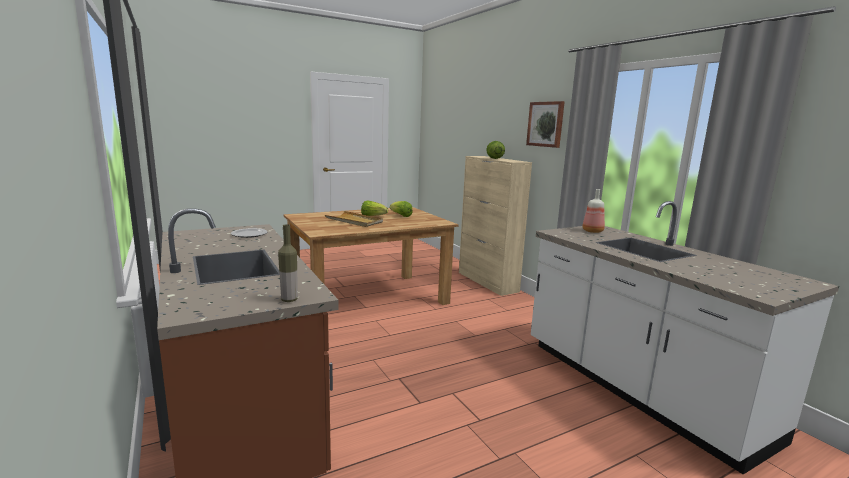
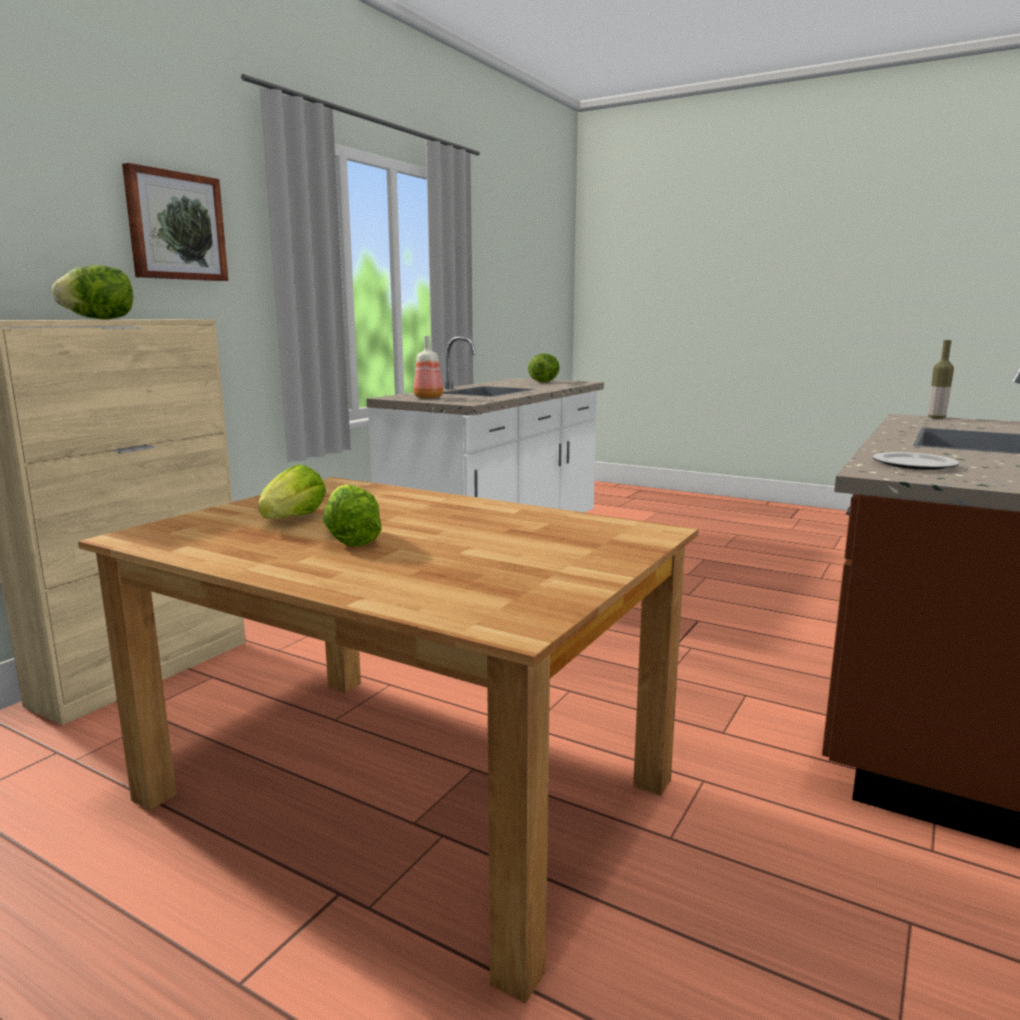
camera: 120 degrees left, 0 degrees up
(354, 221) = (457, 538): beige tray -> none
(760, 281) = (544, 382): none -> lettuce

